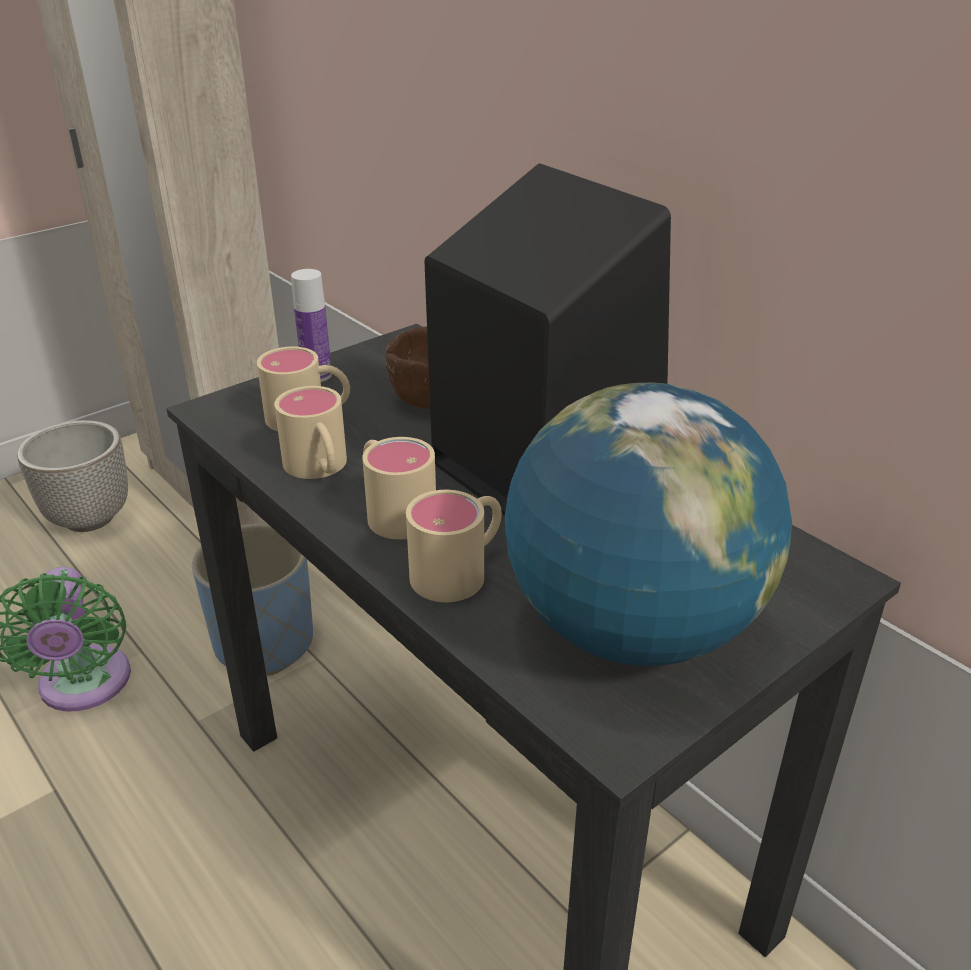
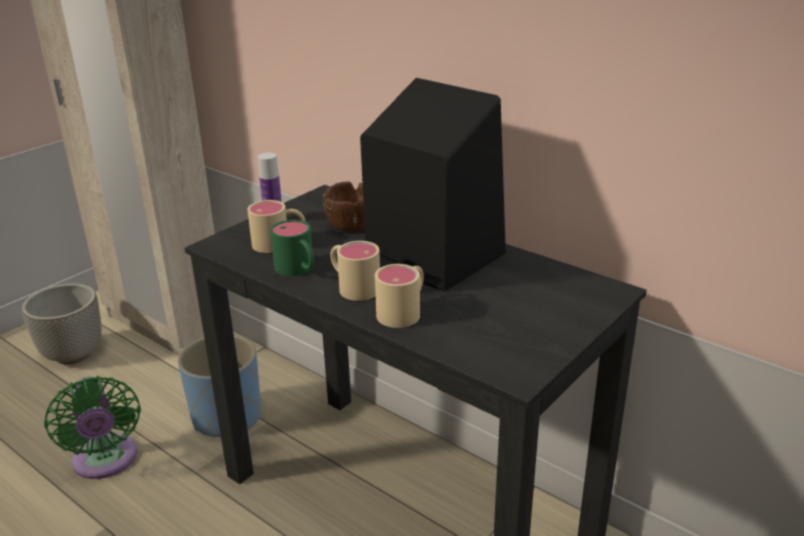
camera: 10 degrees left, 5 degrees down
(319, 469) = (299, 270): beige mug -> green mug
(632, 628) = (510, 327): globe -> none

